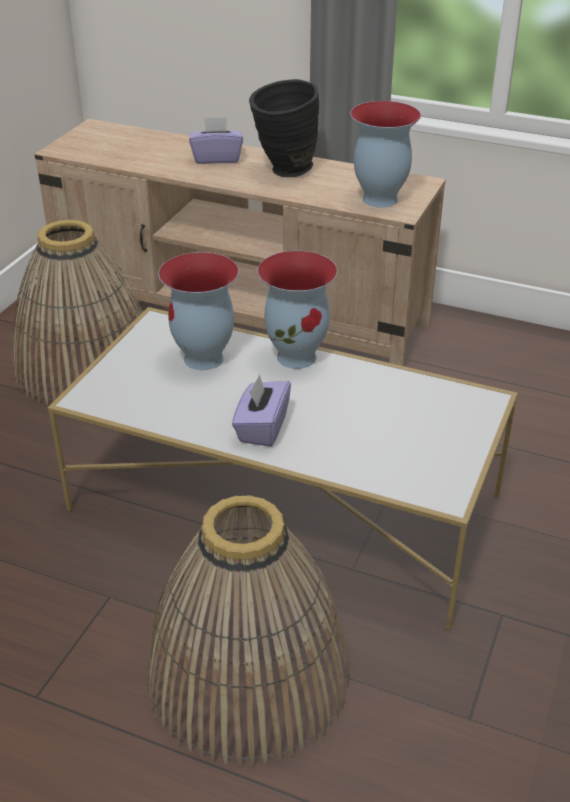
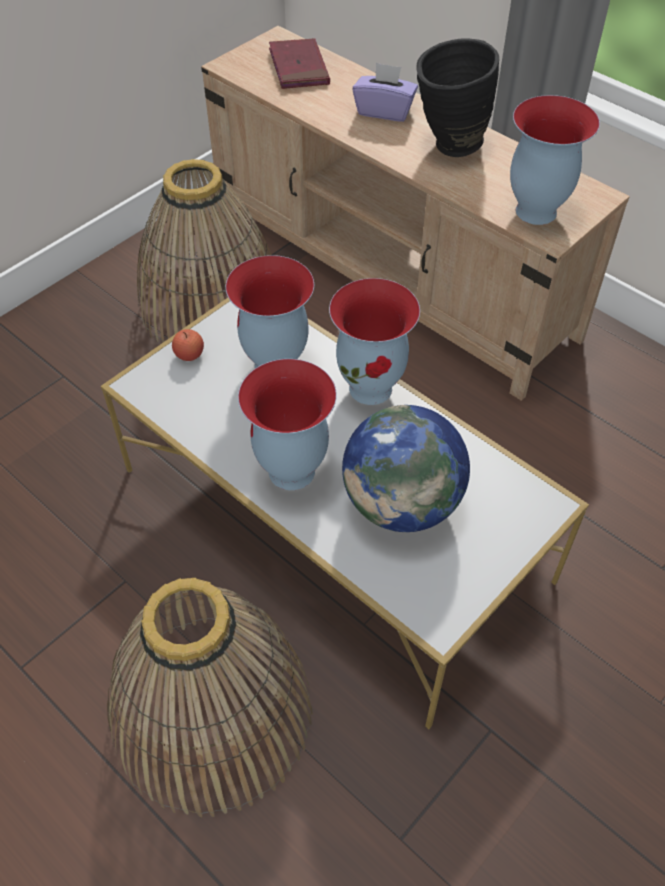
camera: 20 degrees right, 15 degrees up
(120, 368) = (189, 355): none -> apple
(124, 142) = (299, 68): none -> red book
(262, 428) = (292, 472): purple tissue box -> vase
(369, 427) = (402, 503): none -> globe

